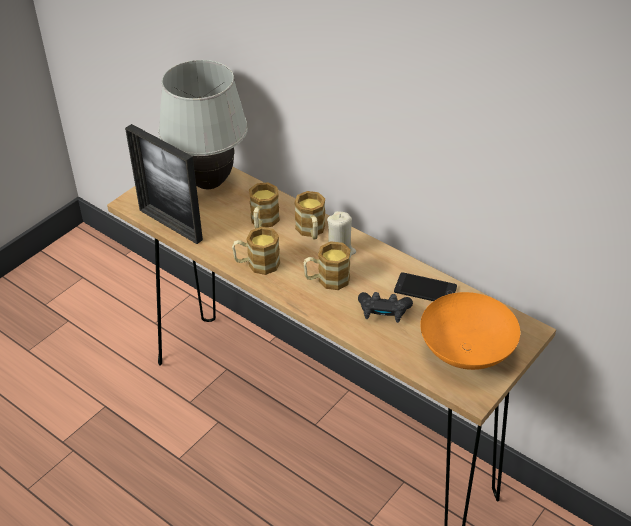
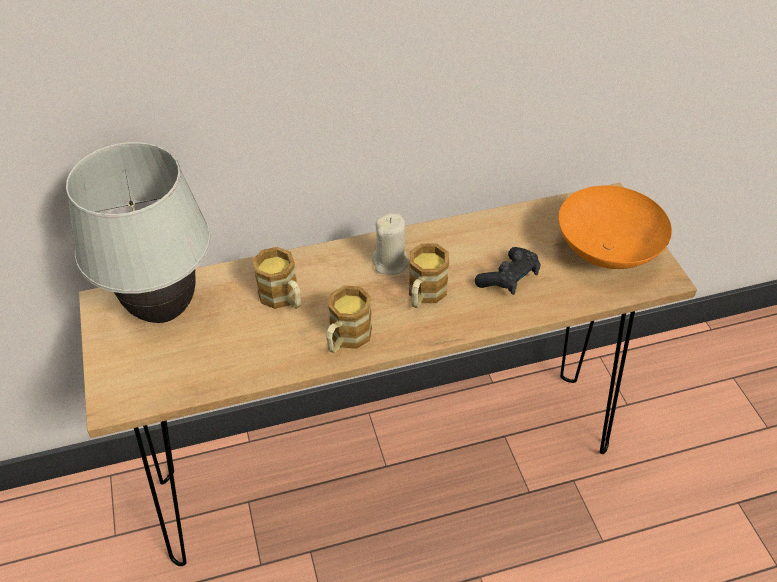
camera: 55 degrees left, 5 degrees up
(170, 225) = (198, 383): picture frame -> none
(311, 231) = (338, 268): mug -> none
(425, 289) = (501, 232): phone -> none

